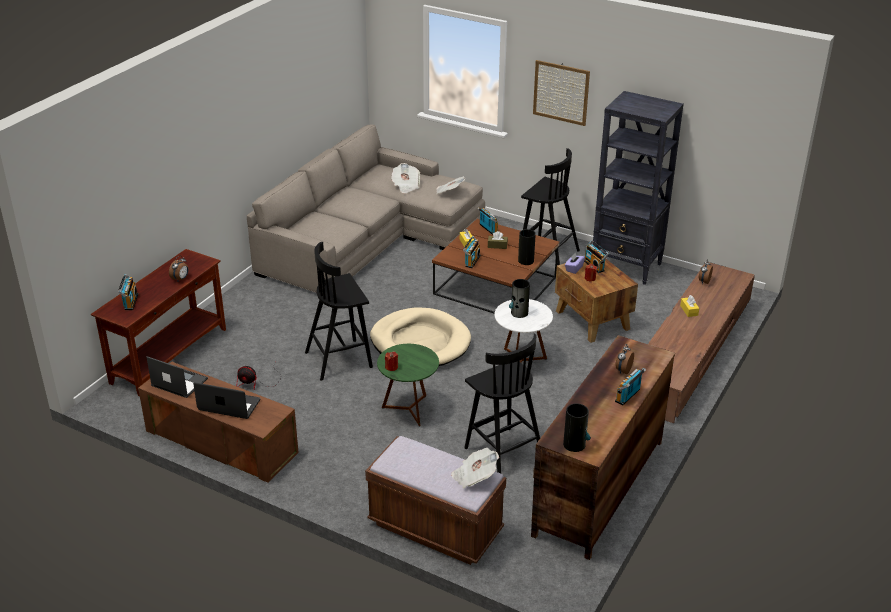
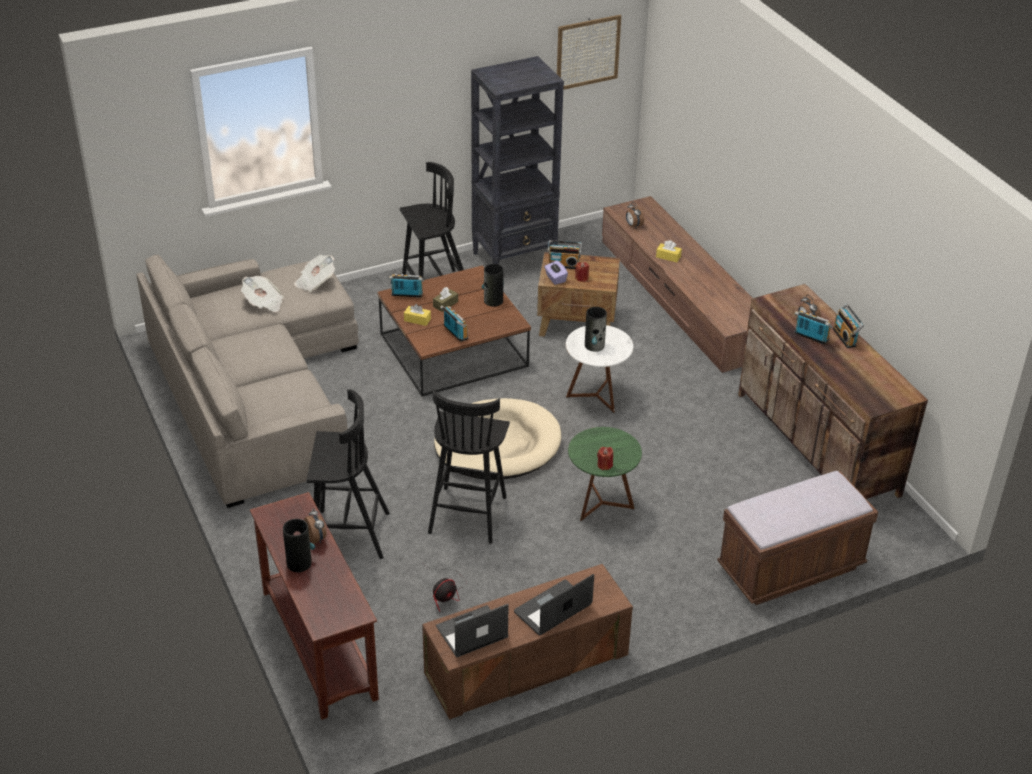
camera: 55 degrees left, 5 degrees up
(130, 302) = (323, 598): radio -> radio (810, 337)
(474, 477) = (830, 487): newspaper -> none
(502, 452) = (720, 475): black stool -> black stool (347, 534)
(561, 91) = (393, 102): picture -> picture (587, 51)
(574, 444) = (888, 397): vase -> vase (299, 563)

